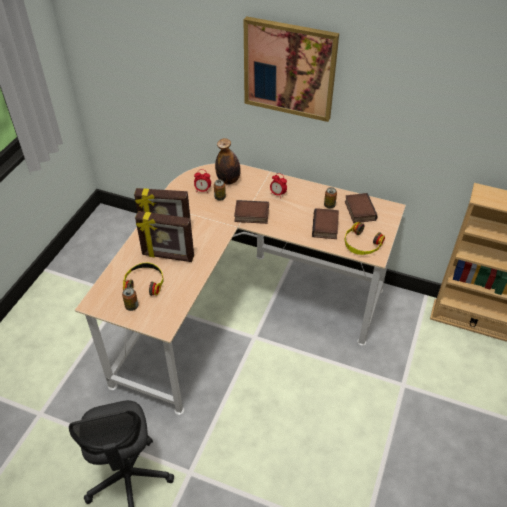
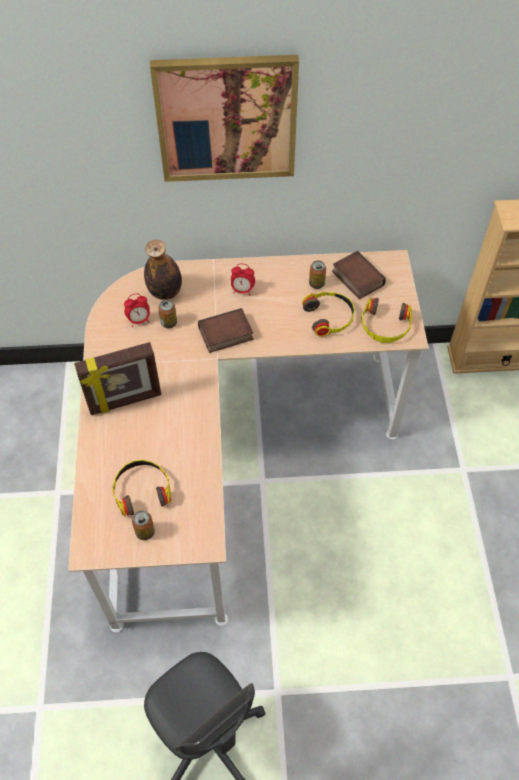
camera: 25 degrees left, 10 degrees up
(168, 256) = (150, 438): picture frame -> none
(326, 227) = (329, 317): book -> headphones

